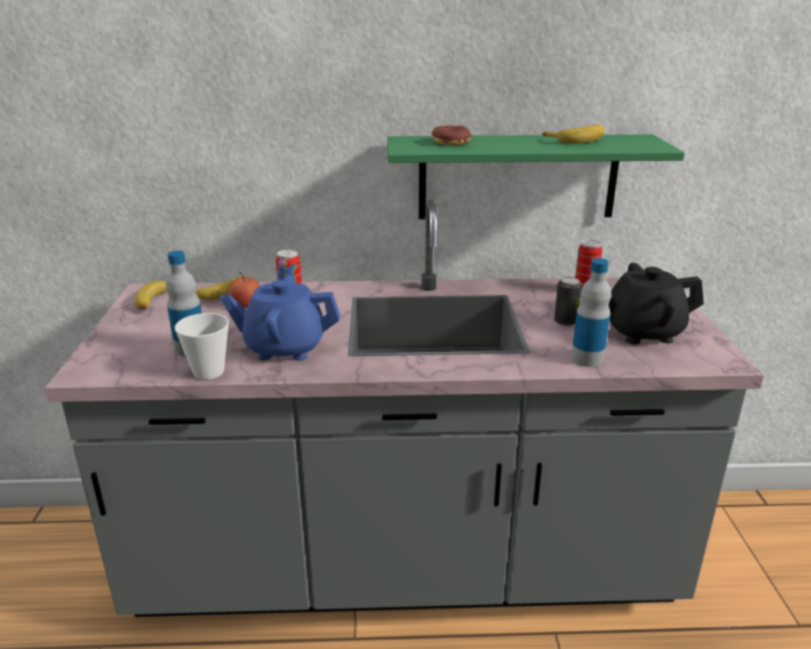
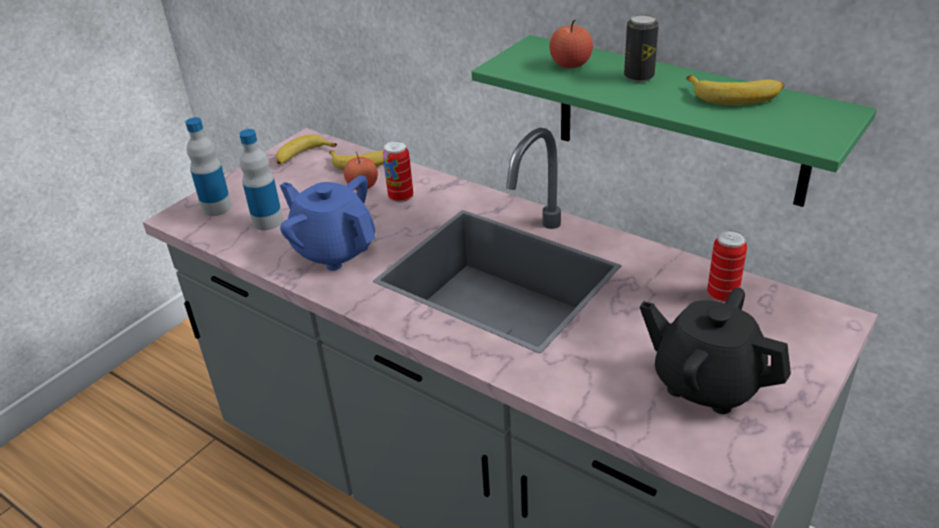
camera: 40 degrees right, 10 degrees up
(208, 372) = (253, 252): cup -> none
(451, 142) = (570, 64): donut -> apple
(565, 321) = (635, 329): can -> can (639, 76)
(587, 358) = (588, 389): bottle -> bottle (216, 208)

